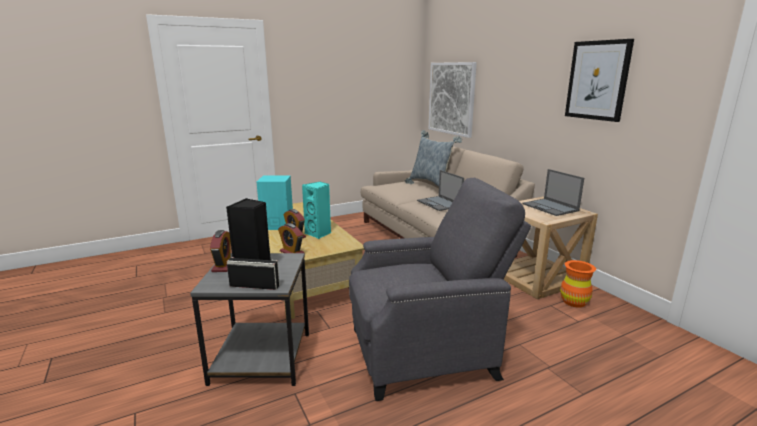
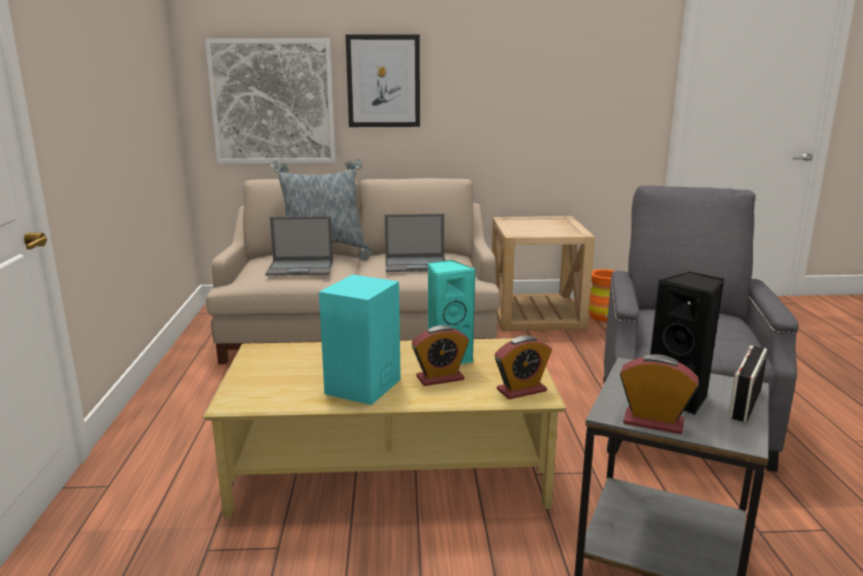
camera: 65 degrees left, 0 degrees up
(550, 207) = (538, 223): laptop -> laptop (301, 268)
(597, 80) = (551, 63): picture -> picture (383, 81)

